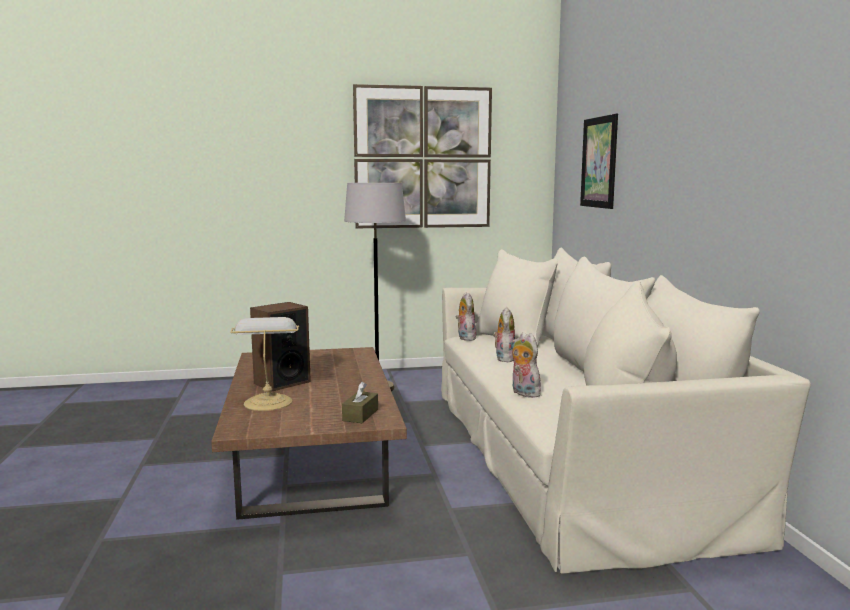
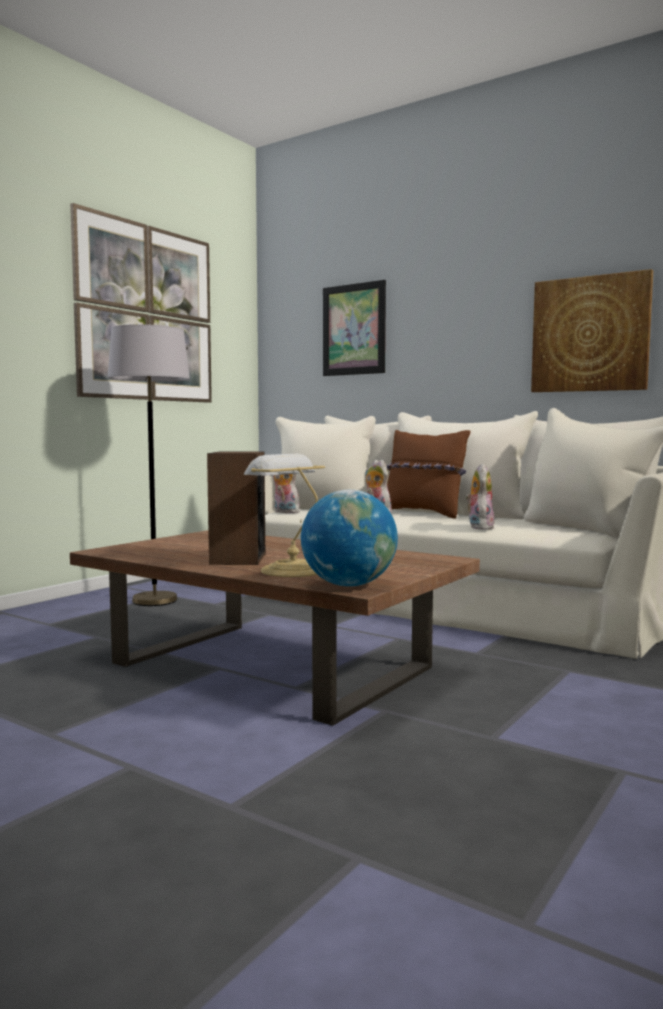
camera: 45 degrees left, 5 degrees down
(243, 426) = (349, 585): none -> globe
(360, 415) = (414, 560): brown tissue box -> none
(523, 393) = (479, 527): plush toy -> plush toy turned 90 degrees clockwise
(554, 363) = (423, 514): none -> brown pillow
(744, 189) = (590, 334): none -> picture

